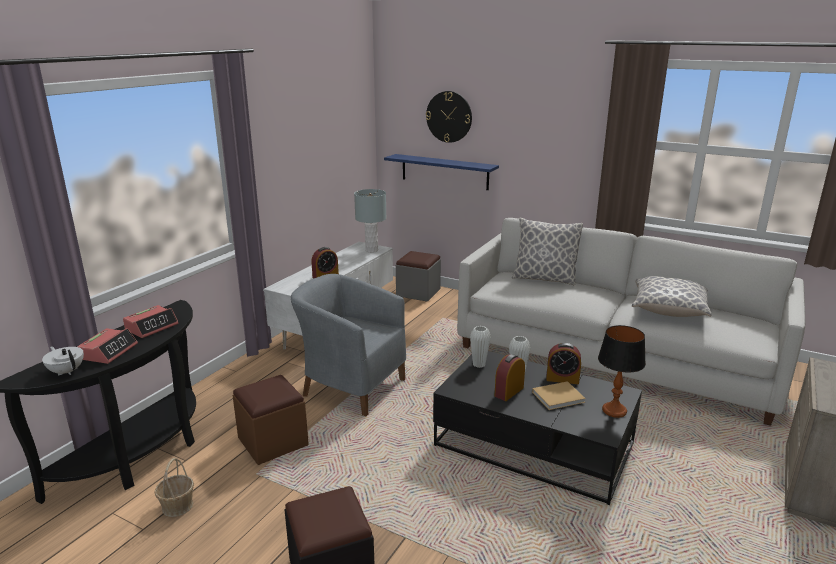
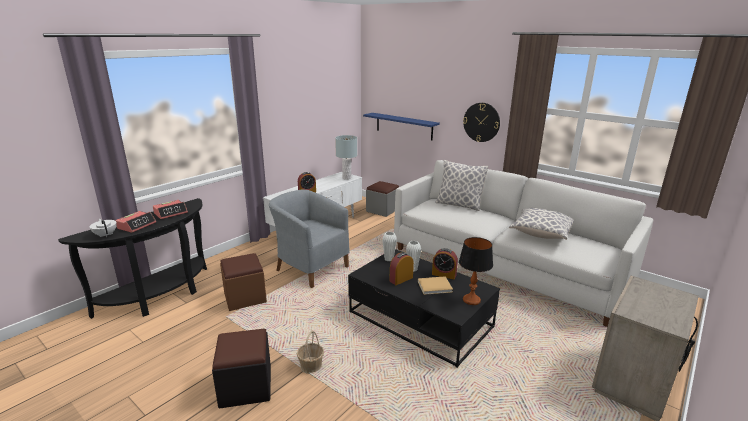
camera: 10 degrees right, 0 degrees up
(177, 506) = (169, 330): basket -> basket (311, 365)
(449, 116) = (407, 87): wall clock -> wall clock (481, 122)

